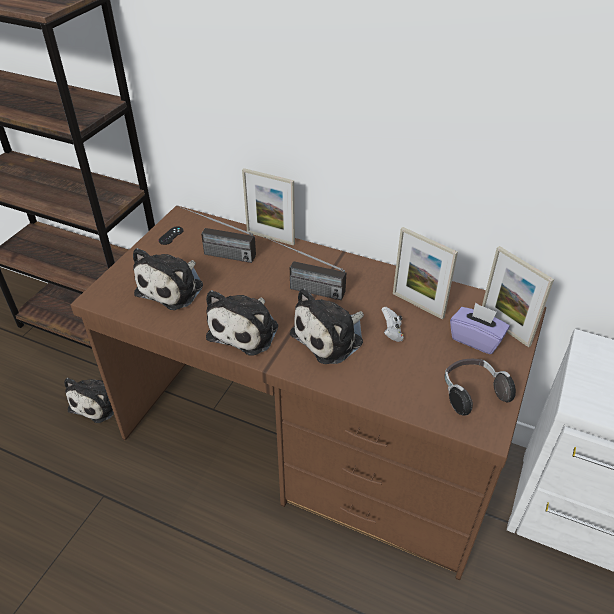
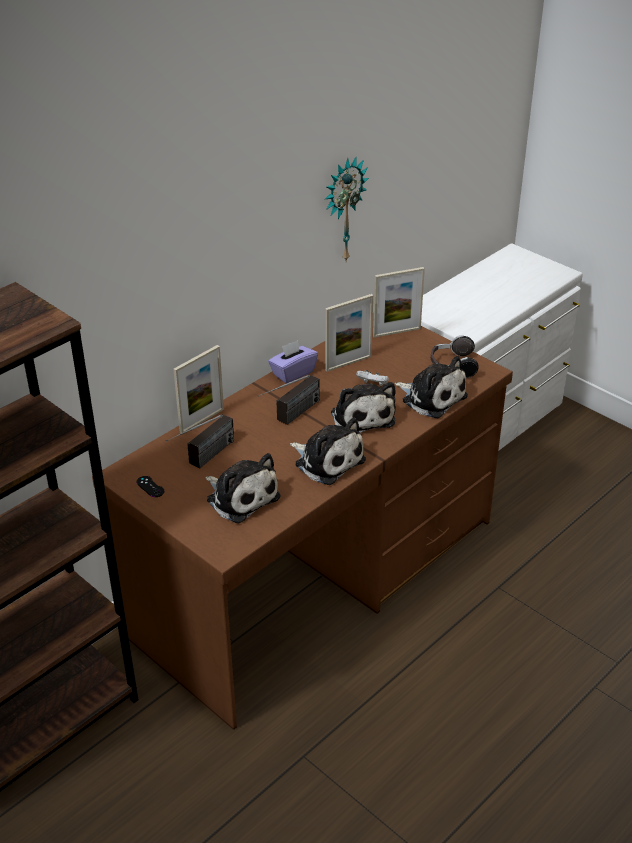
camera: 70 degrees left, 5 degrees down
(98, 402) = (162, 748): plush toy -> plush toy (431, 397)
(476, 339) = (401, 348): purple tissue box -> purple tissue box (293, 373)
(517, 154) = (343, 210): none -> wall clock

